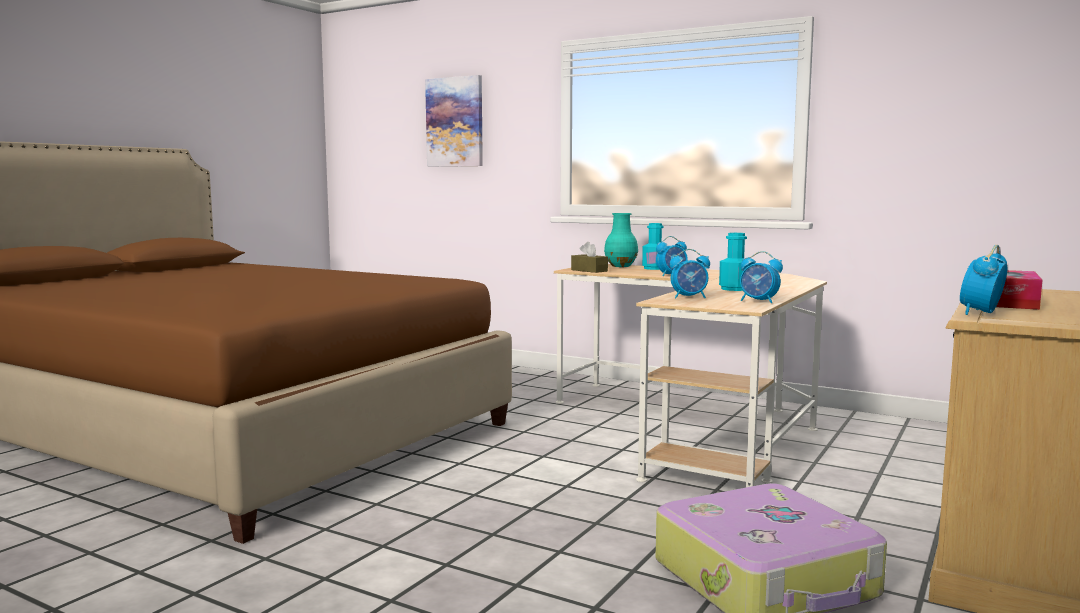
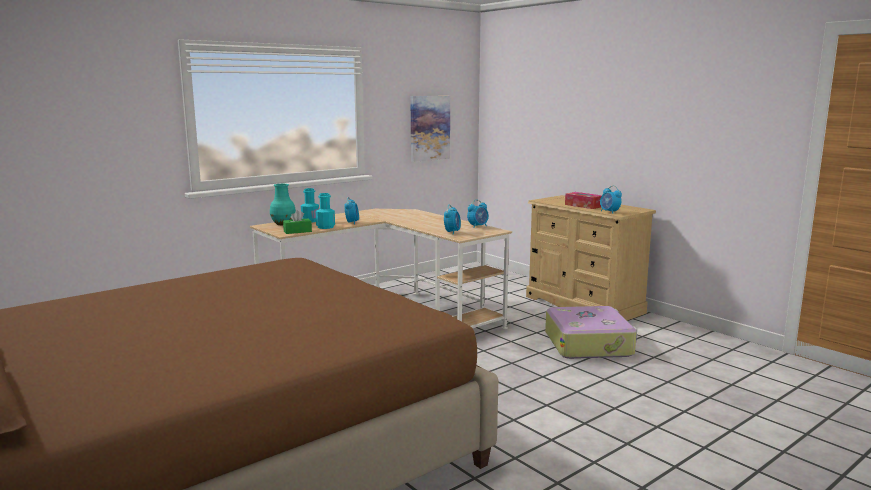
camera: 70 degrees left, 5 degrees up
(455, 122) = (53, 109): picture -> picture (429, 128)
(589, 270) = (297, 231): brown tissue box -> green tissue box
(734, 289) = (429, 223): turquoise bottle -> turquoise bottle (325, 227)

